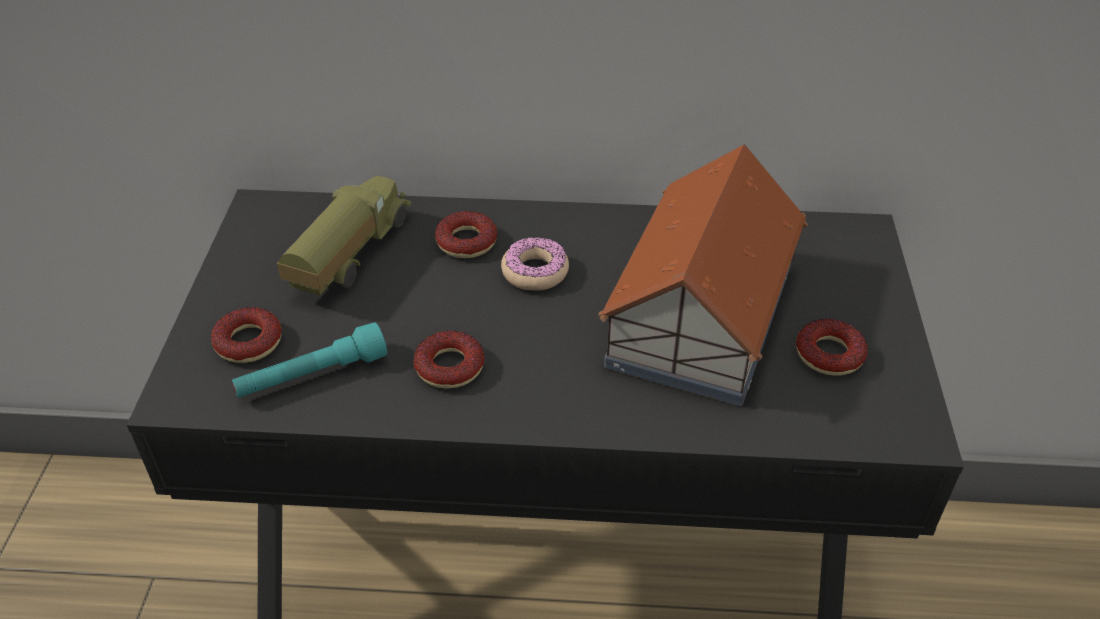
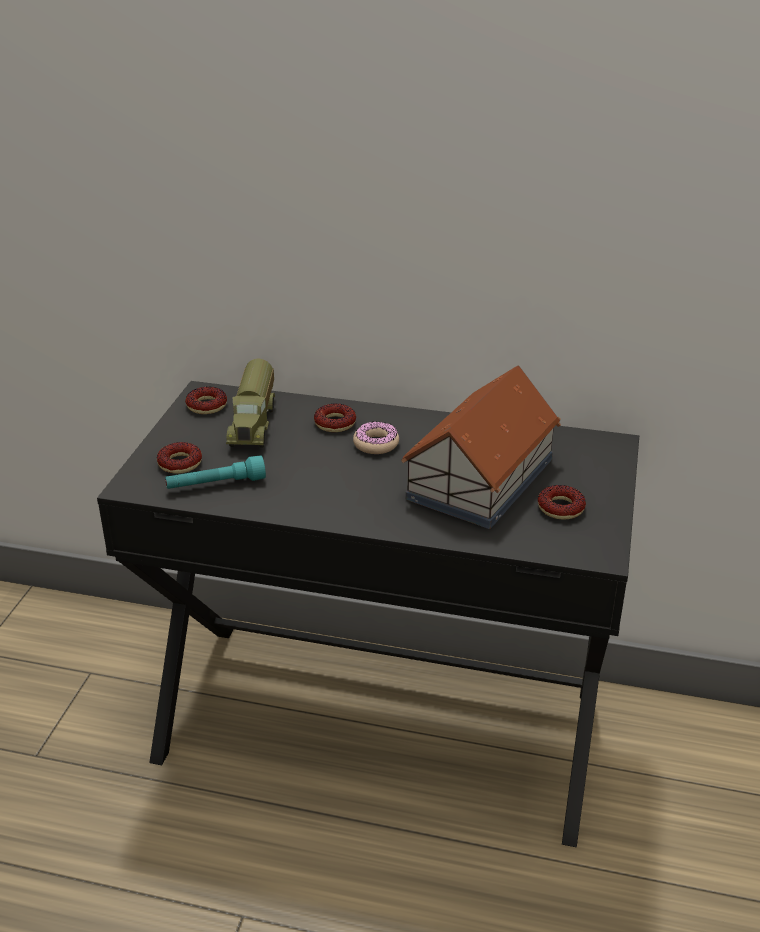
camera: 10 degrees right, 10 degrees down
(348, 255) = (255, 423): toy truck -> toy truck turned 150 degrees clockwise
(449, 366) = (304, 489): donut -> donut (206, 405)

